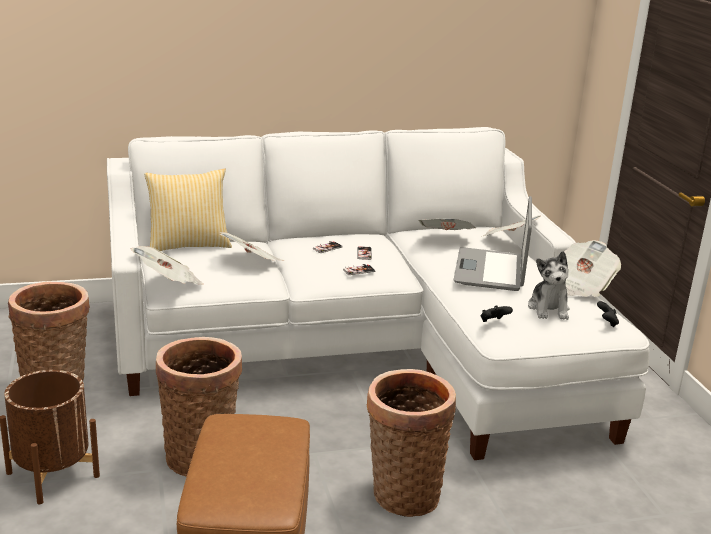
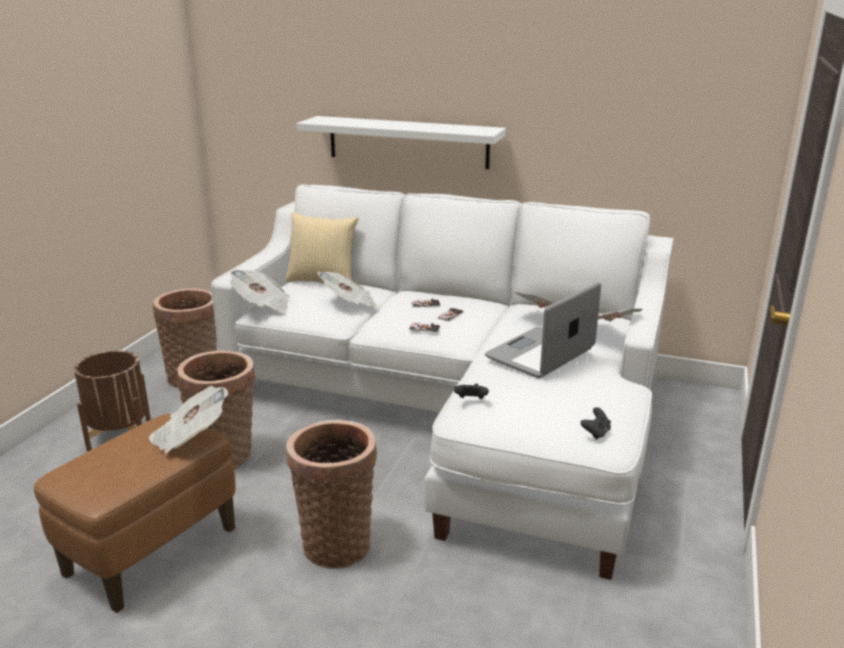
camera: 35 degrees right, 0 degrees up
(241, 80) = (407, 142): none -> white shelf
(549, 309) = (546, 403): plush toy -> none
(581, 286) = (621, 390): newspaper -> newspaper (190, 437)

